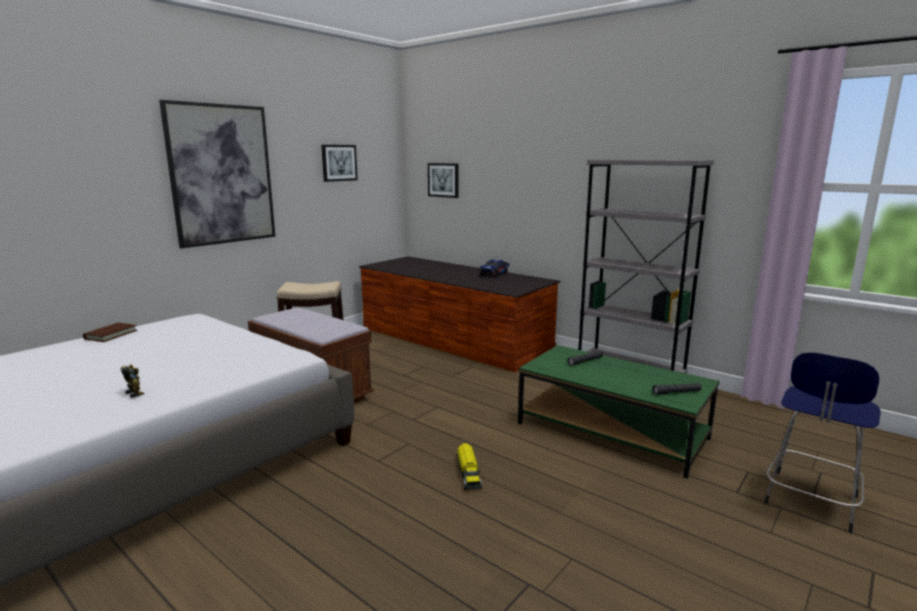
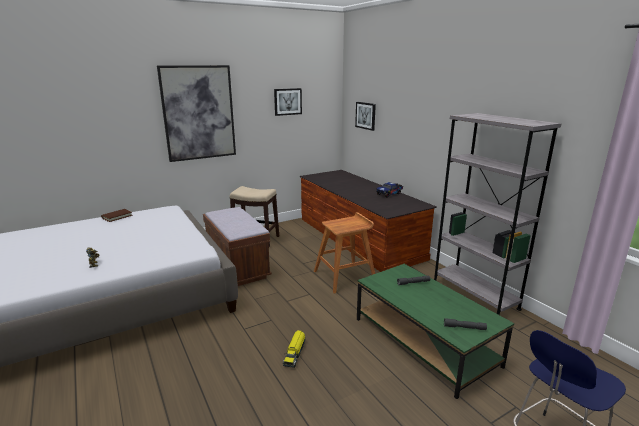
camera: 20 degrees right, 5 degrees up
(469, 381) = (345, 276): none -> brown stool

